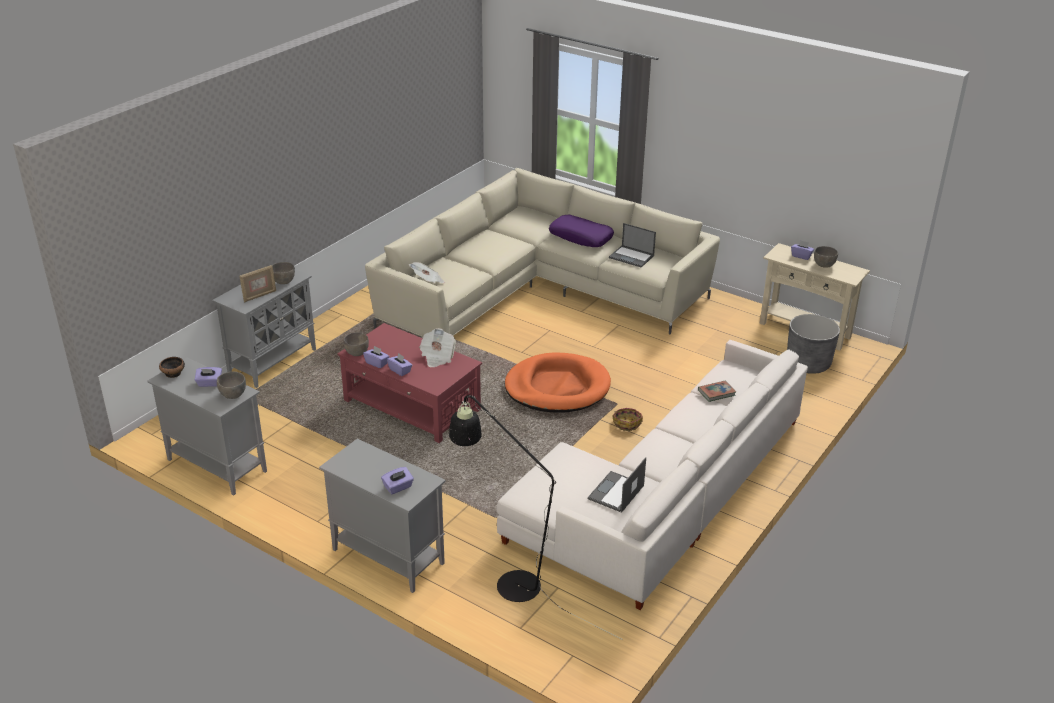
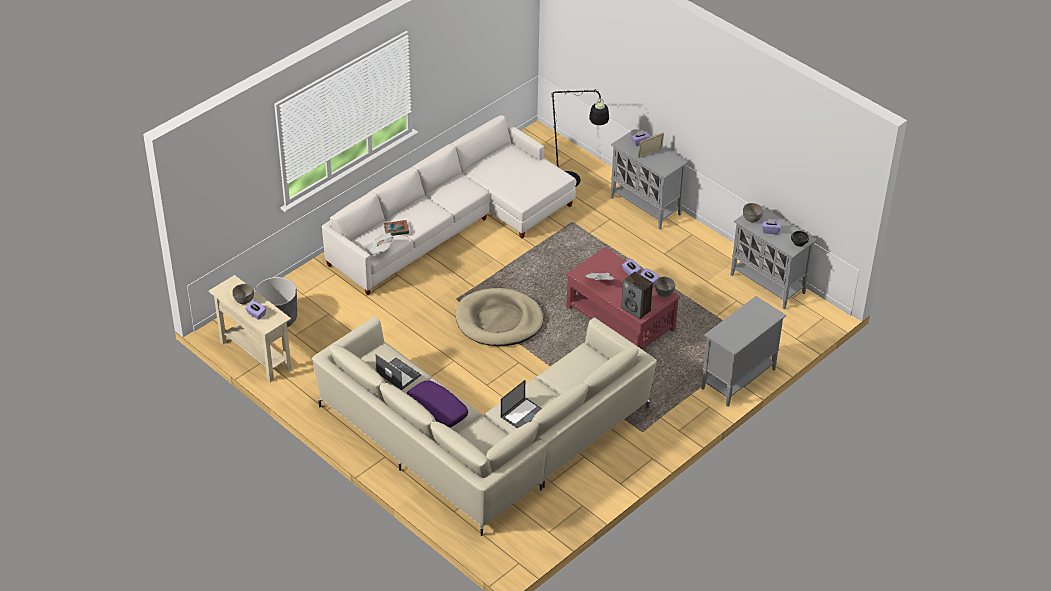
camera: 170 degrees left, 10 degrees up
(259, 296) = (746, 314): picture frame -> picture frame (650, 154)
(283, 282) = (728, 328): grey bowl -> none
(390, 335) = (636, 309): none -> speaker
(427, 281) = (598, 365): newspaper -> newspaper (379, 250)
(557, 387) = (499, 321): orange dog bed -> beige dog bed
(616, 493) = (500, 166): laptop -> laptop (523, 414)
(627, 423) = (455, 281): basket -> none

